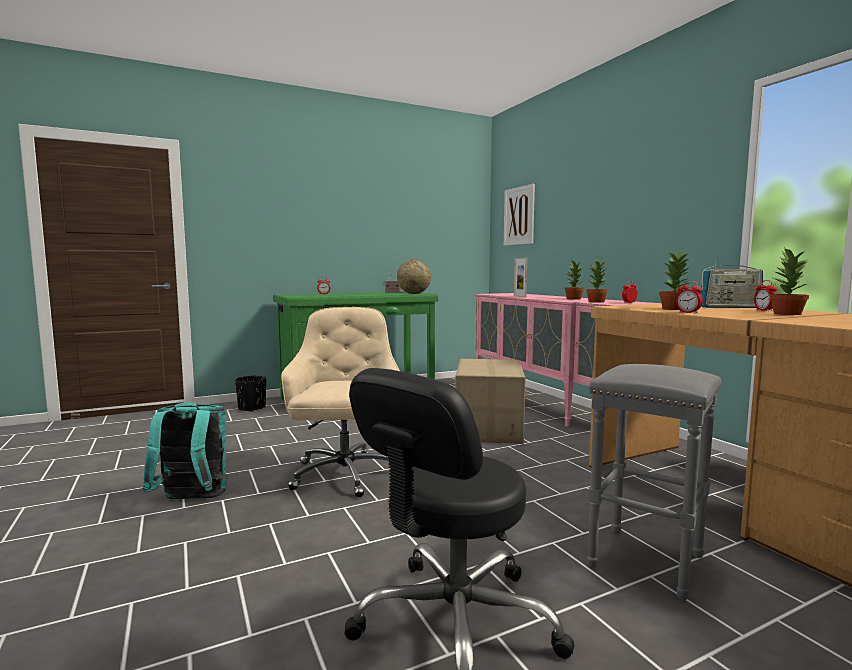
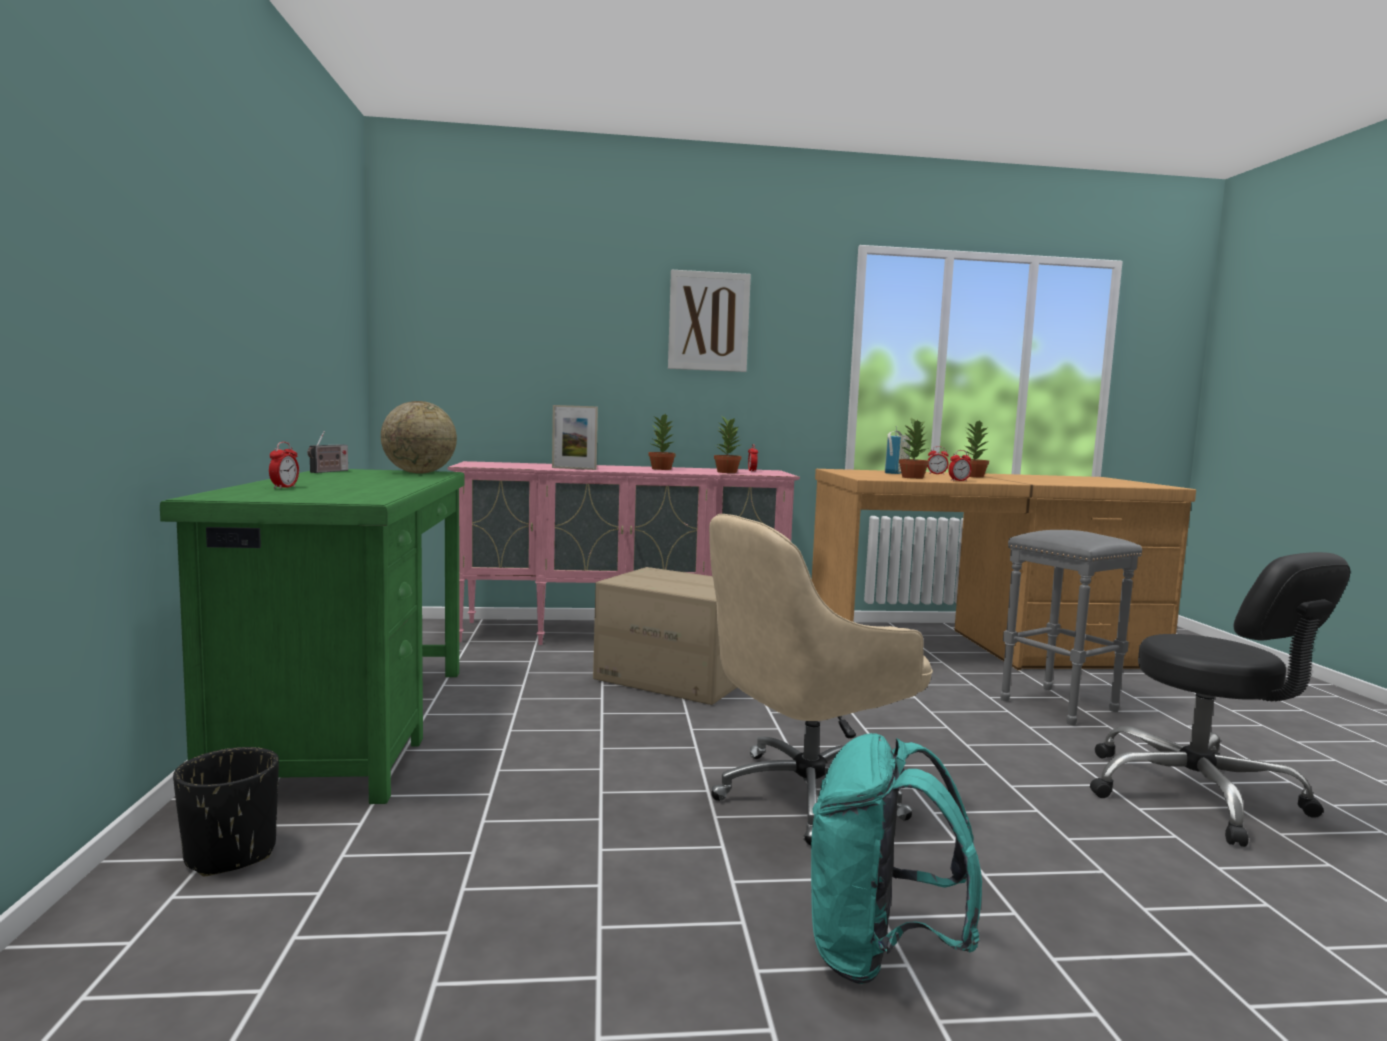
camera: 70 degrees left, 0 degrees up
(346, 474) = (806, 795): beige office chair -> beige office chair turned 45 degrees counterclockwise
(519, 216) = (467, 325): picture -> picture (708, 321)

